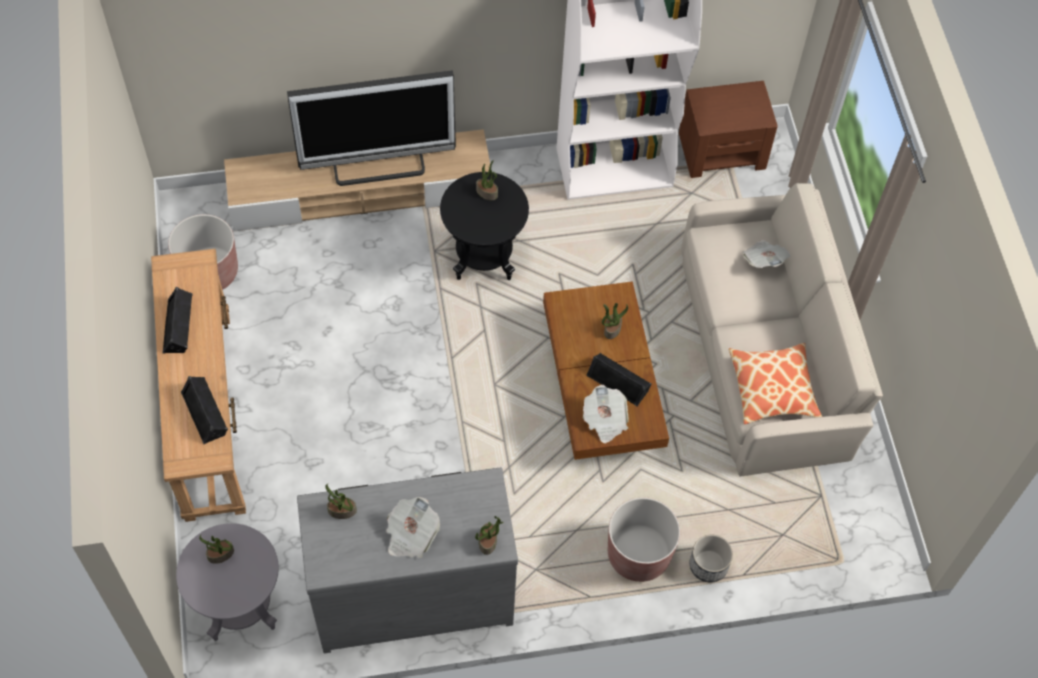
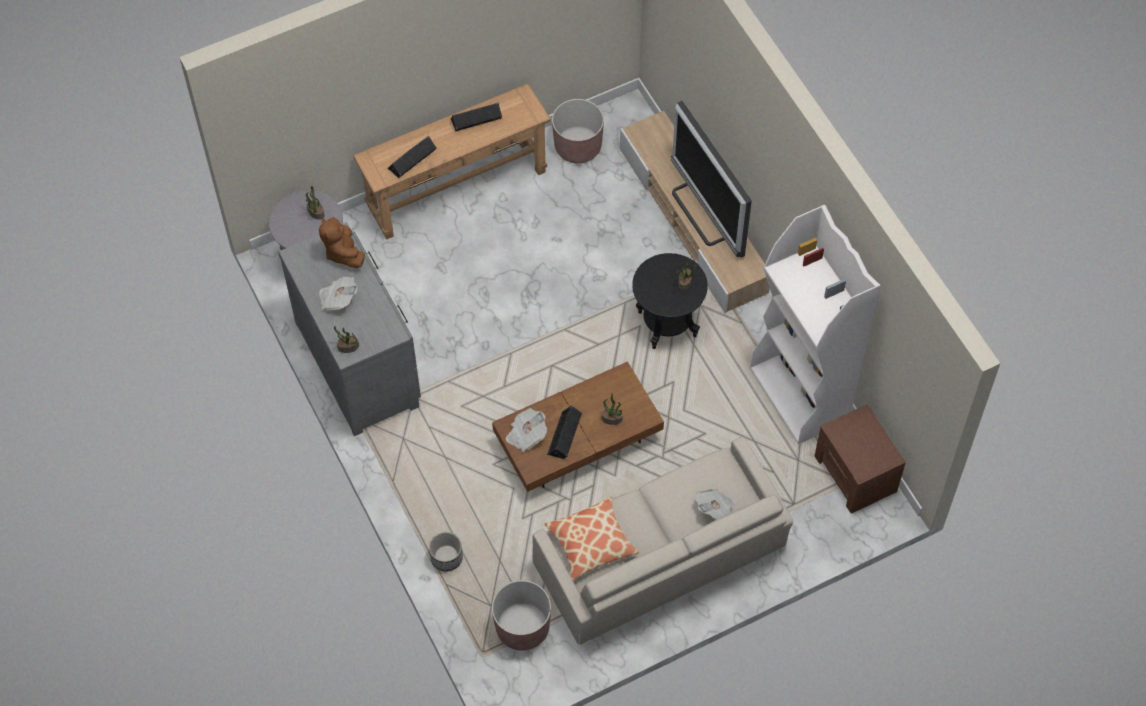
camera: 75 degrees right, 0 degrees up
(342, 511) = (343, 252): potted plant -> brown plush toy
(638, 554) = (439, 506): brown planter -> brown planter (522, 628)

